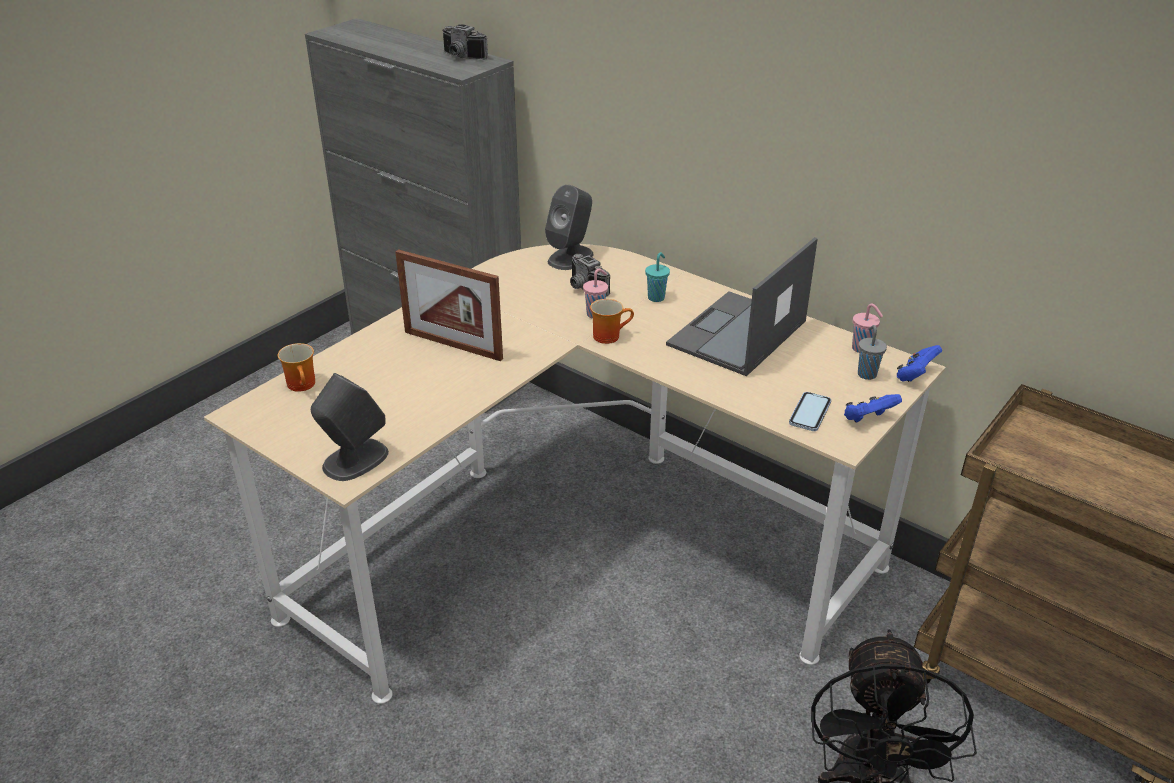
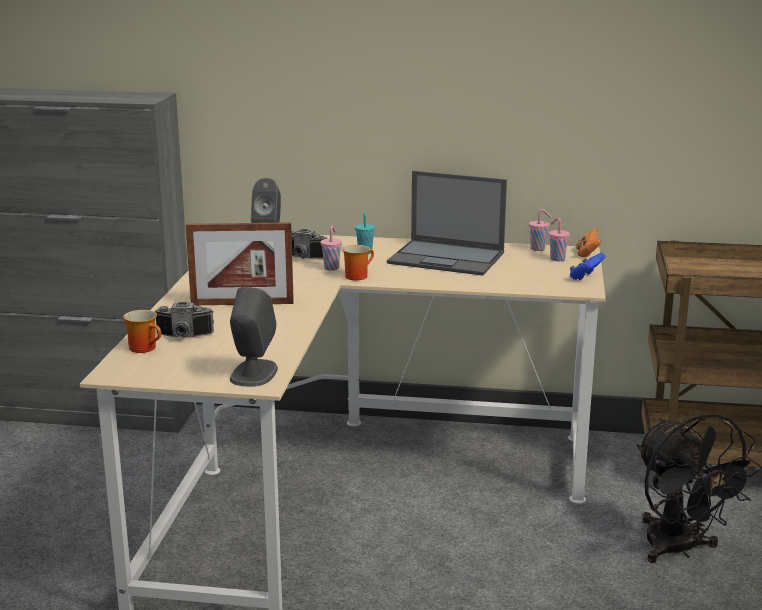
camera: 30 degrees left, 15 degrees down
(461, 57) = (129, 95): camera -> camera (183, 336)
(737, 334) = (447, 258): laptop -> laptop turned 75 degrees counterclockwise
(810, 413) = (546, 282): phone -> none
(866, 374) = (556, 259): grey cup -> pink cup
(915, 376) = (587, 254): blue game controller -> orange game controller

